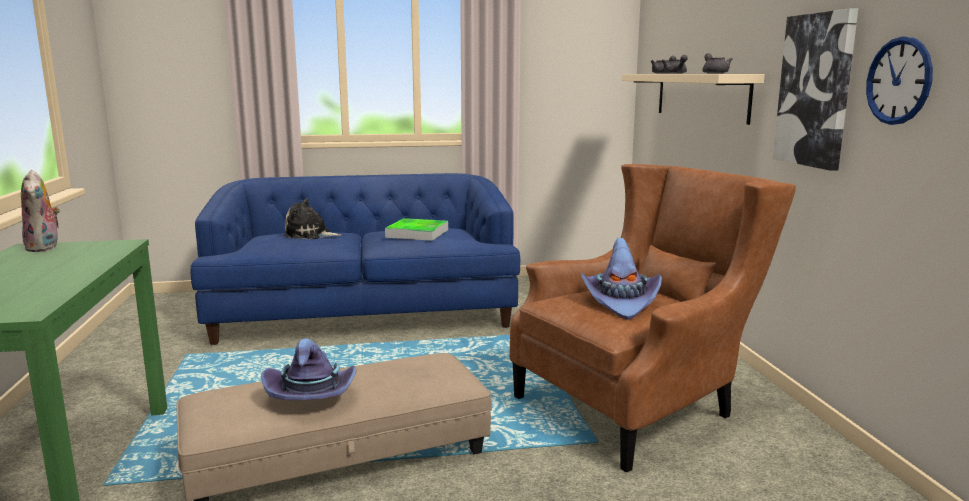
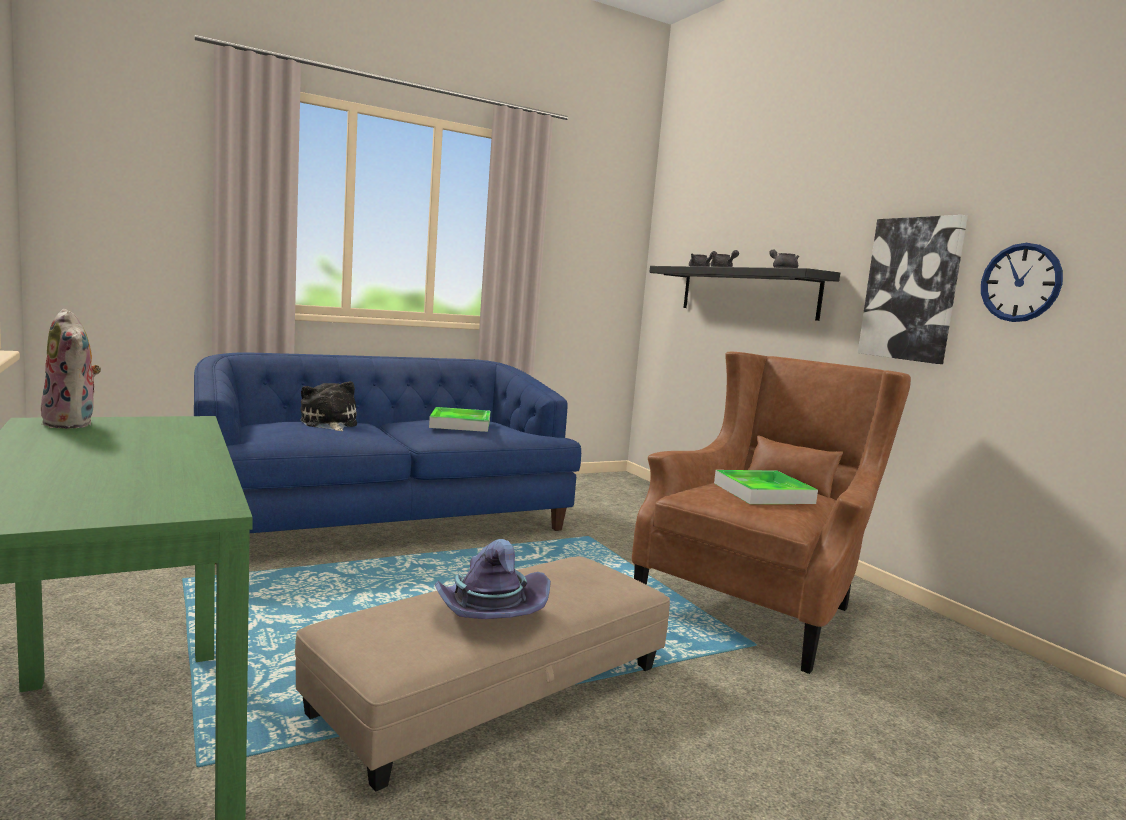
camera: 20 degrees left, 5 degrees down
(310, 235) = (329, 424): plush toy -> plush toy turned 75 degrees clockwise
(621, 302) = (763, 493): purple hat -> tray
(700, 96) = (746, 292): beige shelf -> black shelf

